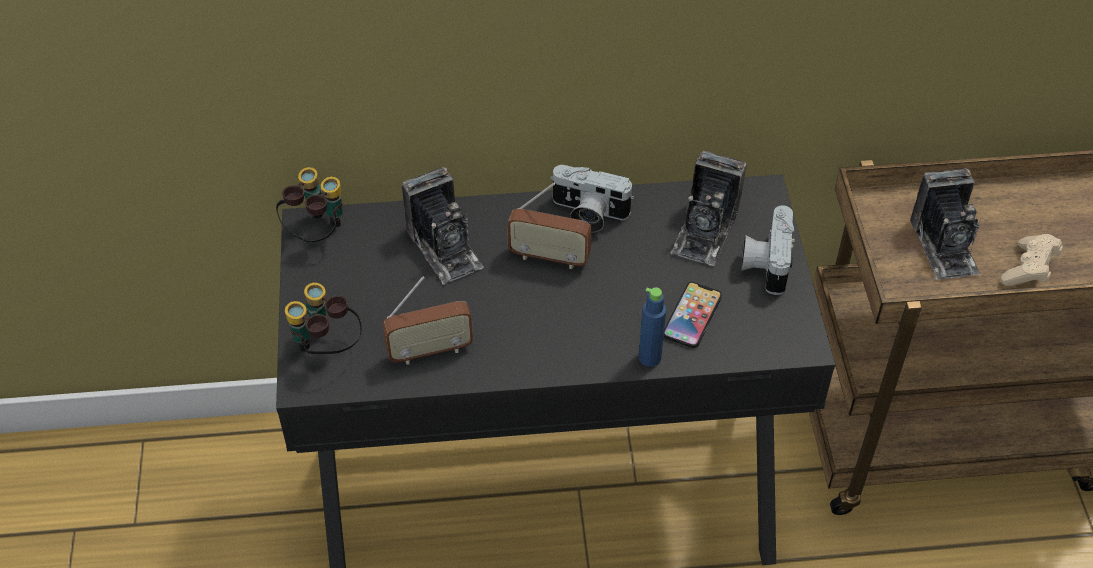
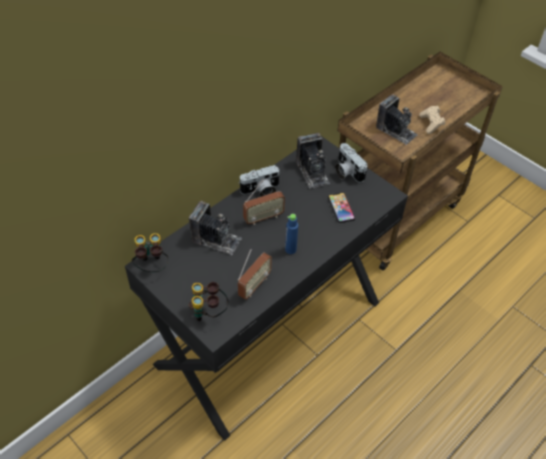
camera: 40 degrees left, 0 degrees up
(649, 357) = (342, 233): blue bottle -> blue bottle (290, 249)

